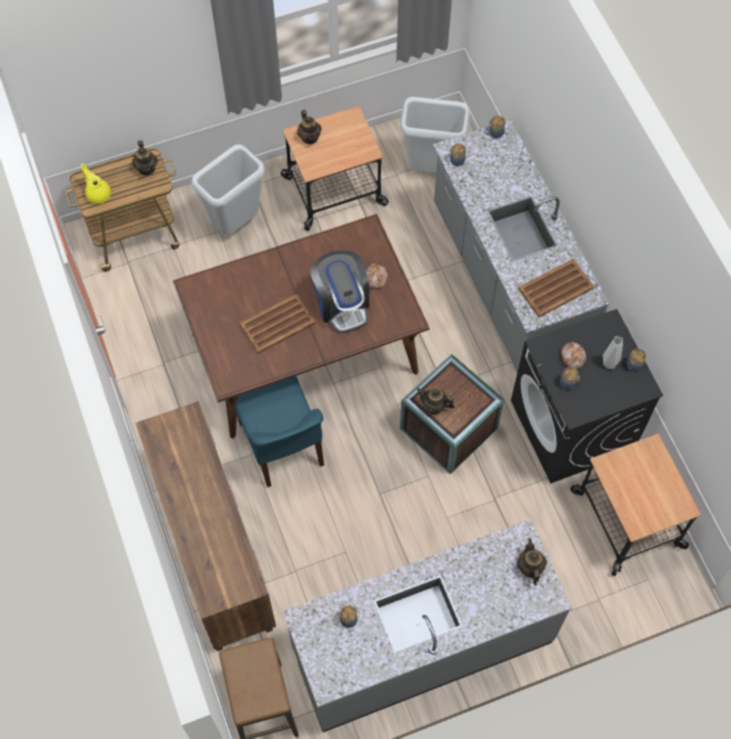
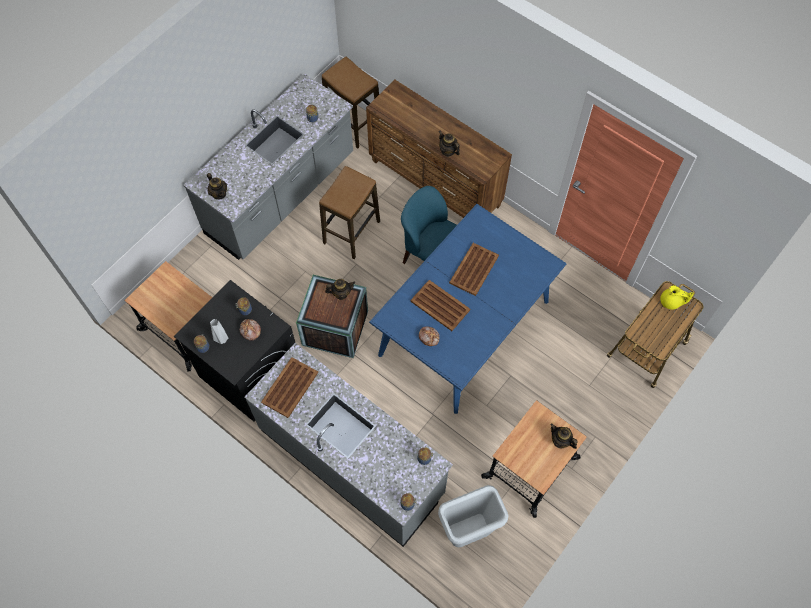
camera: 150 degrees right, 0 degrees up
(146, 168) = (656, 340): teapot -> teapot (448, 151)
(236, 223) = (582, 398): grey trash can -> none
(305, 352) = (464, 329): brown dining table -> blue dining table
(342, 303) = (440, 306): coffee machine -> brown tray
(361, 539) = (351, 232): none -> stool

